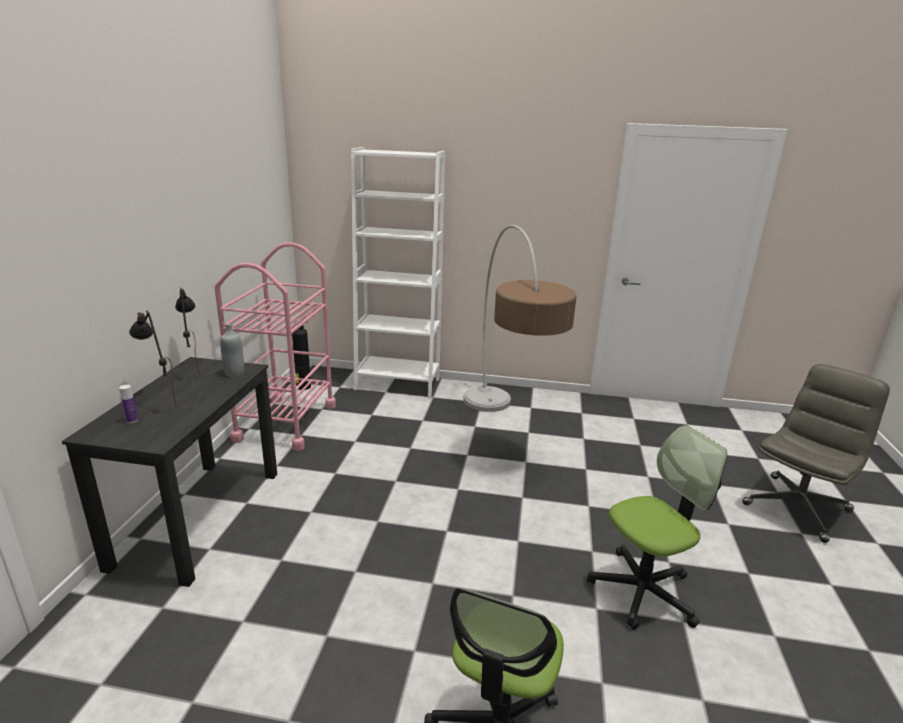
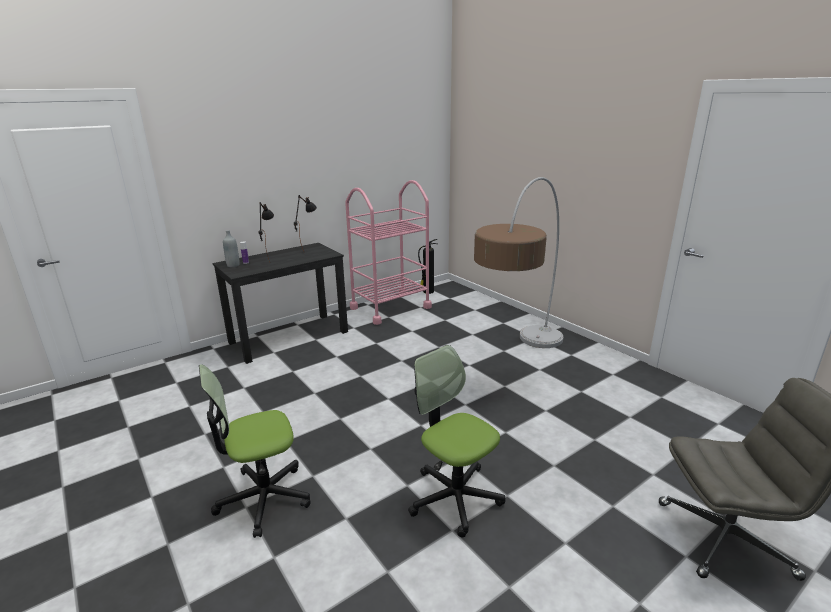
camera: 45 degrees right, 0 degrees up
(234, 373) = (320, 255): grey bottle -> grey bottle (233, 265)
(397, 384) = (490, 307): white bookcase -> none
(643, 591) = (455, 497): office chair -> office chair turned 150 degrees counterclockwise

